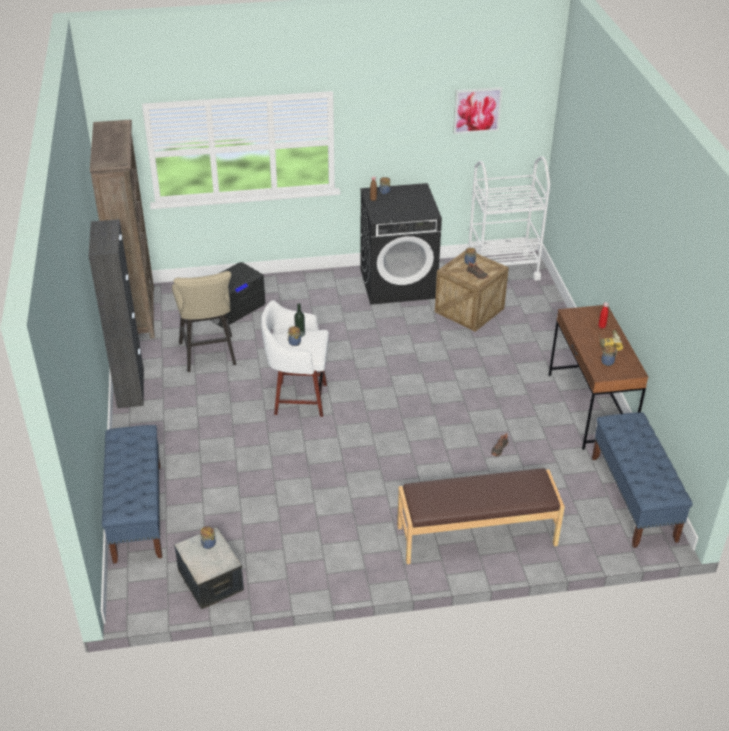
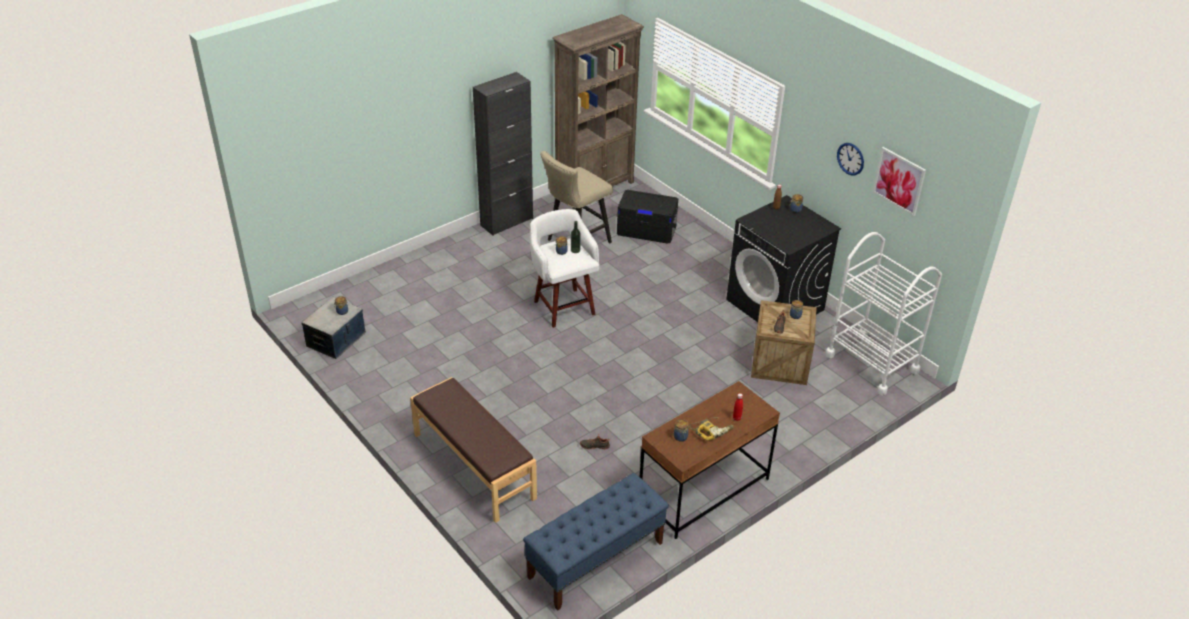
camera: 60 degrees right, 0 degrees up
(137, 512) = (381, 279): blue bench -> none
(422, 118) = (850, 158): none -> wall clock

